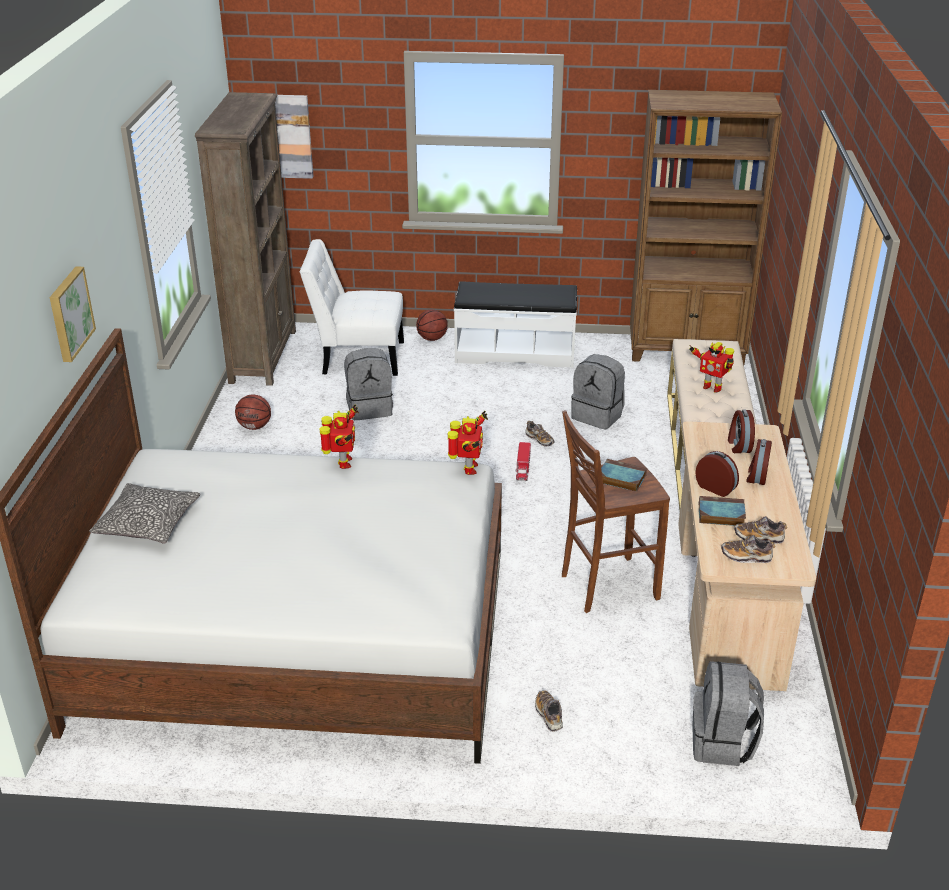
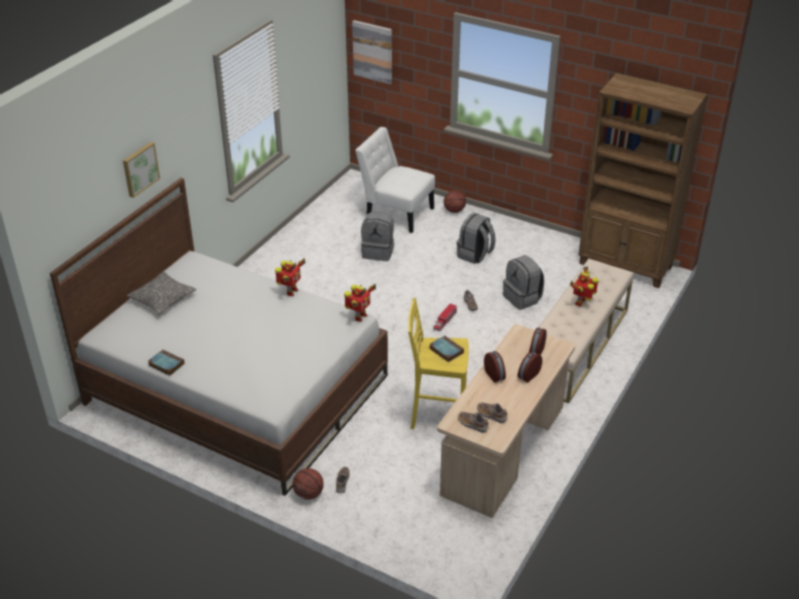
camera: 25 degrees right, 5 degrees up
(255, 426) = (301, 246): basketball -> basketball (309, 494)
(263, 356) = (338, 196): brown bookcase -> none
(515, 352) = (502, 235): white bench -> none
(606, 586) = (436, 416): brown stool -> yellow stool
(712, 387) = (581, 302): toy robot -> toy robot turned 60 degrees clockwise
(720, 515) = (481, 393): book -> book (165, 364)
(722, 743) = (429, 534): grey backpack -> grey backpack (475, 255)

